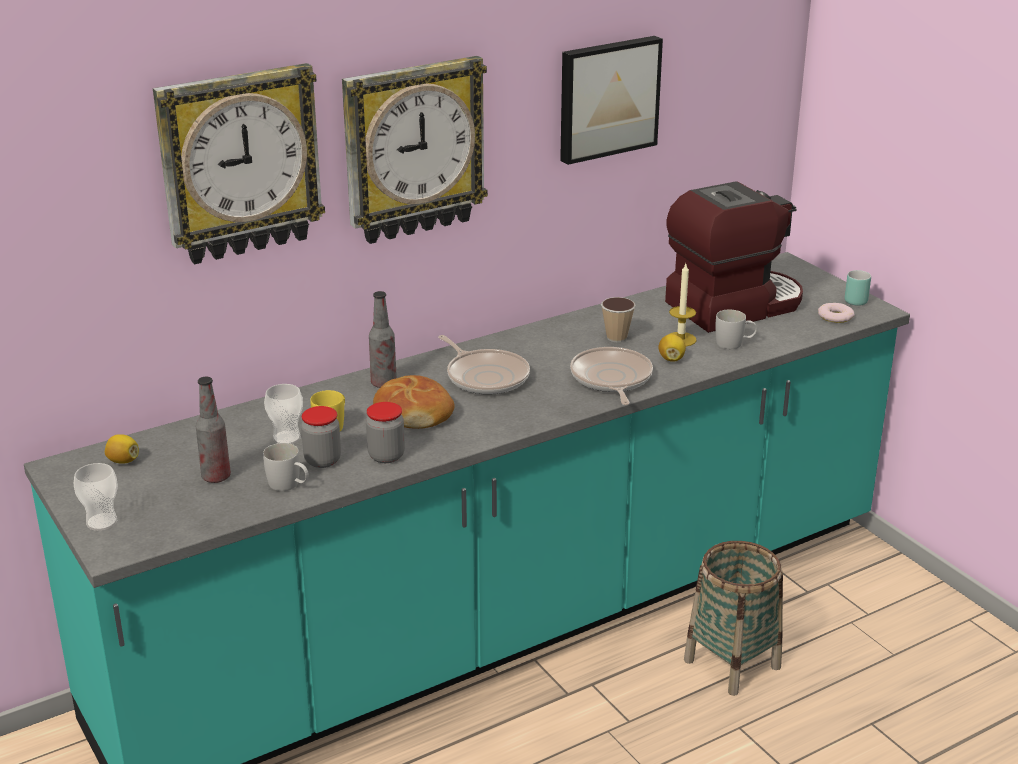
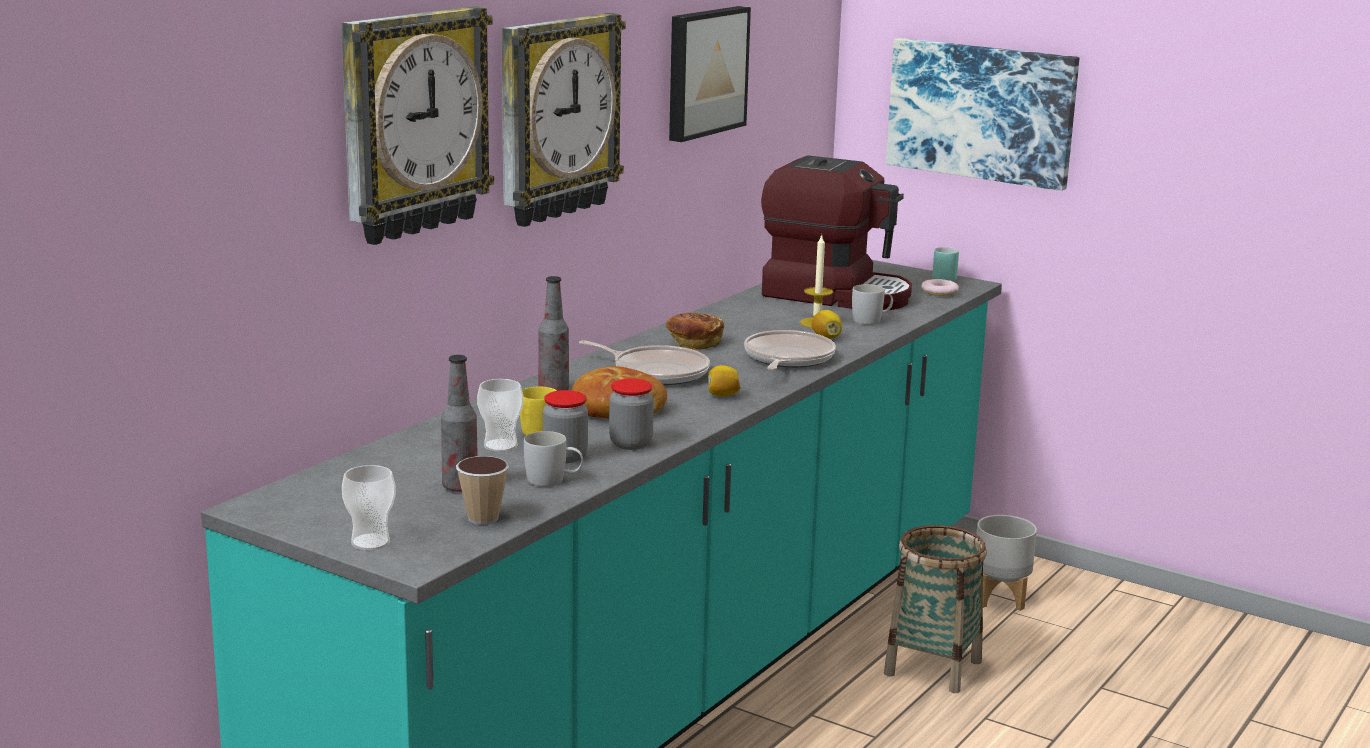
camera: 25 degrees left, 10 degrees down
(123, 461) = (329, 490): lemon -> lemon (722, 395)
(549, 347) = (694, 343): none -> bread
(611, 379) = (787, 359): frying pan -> frying pan turned 45 degrees clockwise
(616, 337) = (752, 329): cup -> cup (483, 518)
(734, 305) = (836, 294): coffee machine -> coffee machine turned 75 degrees clockwise
(850, 606) = (1001, 599): none -> grey planter
(908, 148) = (981, 111): none -> picture

